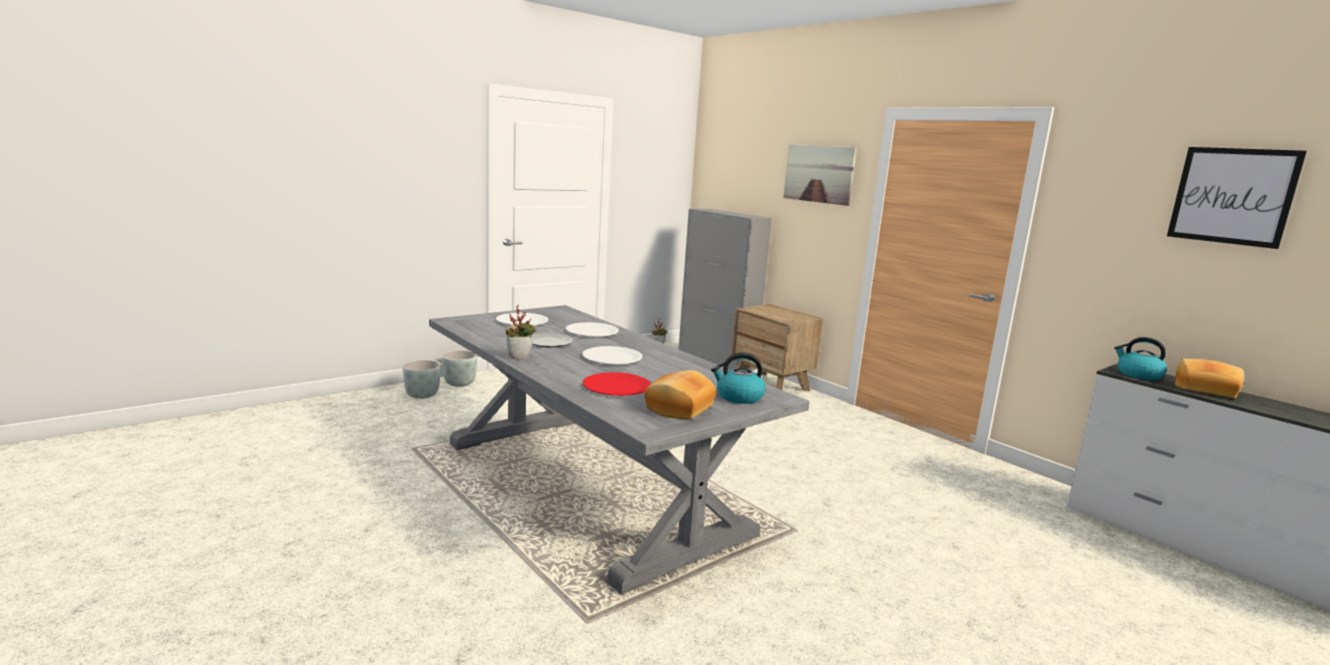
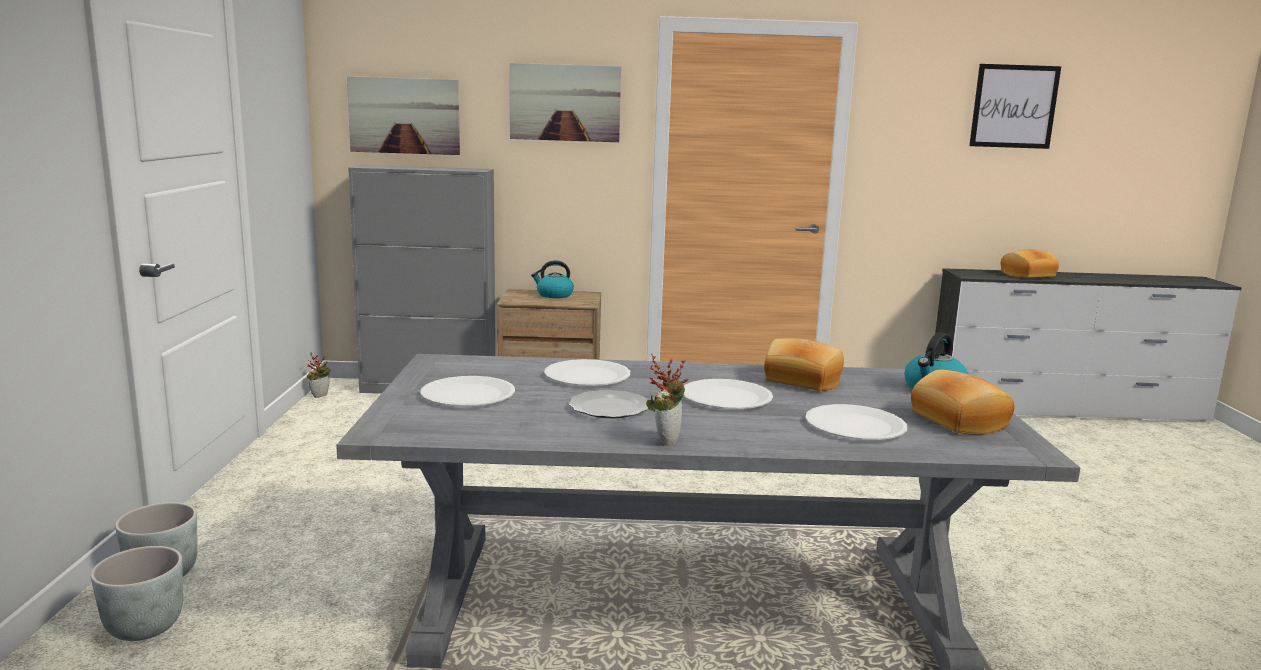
camera: 50 degrees left, 0 degrees up
(617, 386) = (855, 425): red plate -> white plate
(679, 367) = (802, 381): none -> bread
(733, 178) = (404, 116): none -> picture
(1138, 375) = (980, 274): kettle -> kettle (554, 295)

